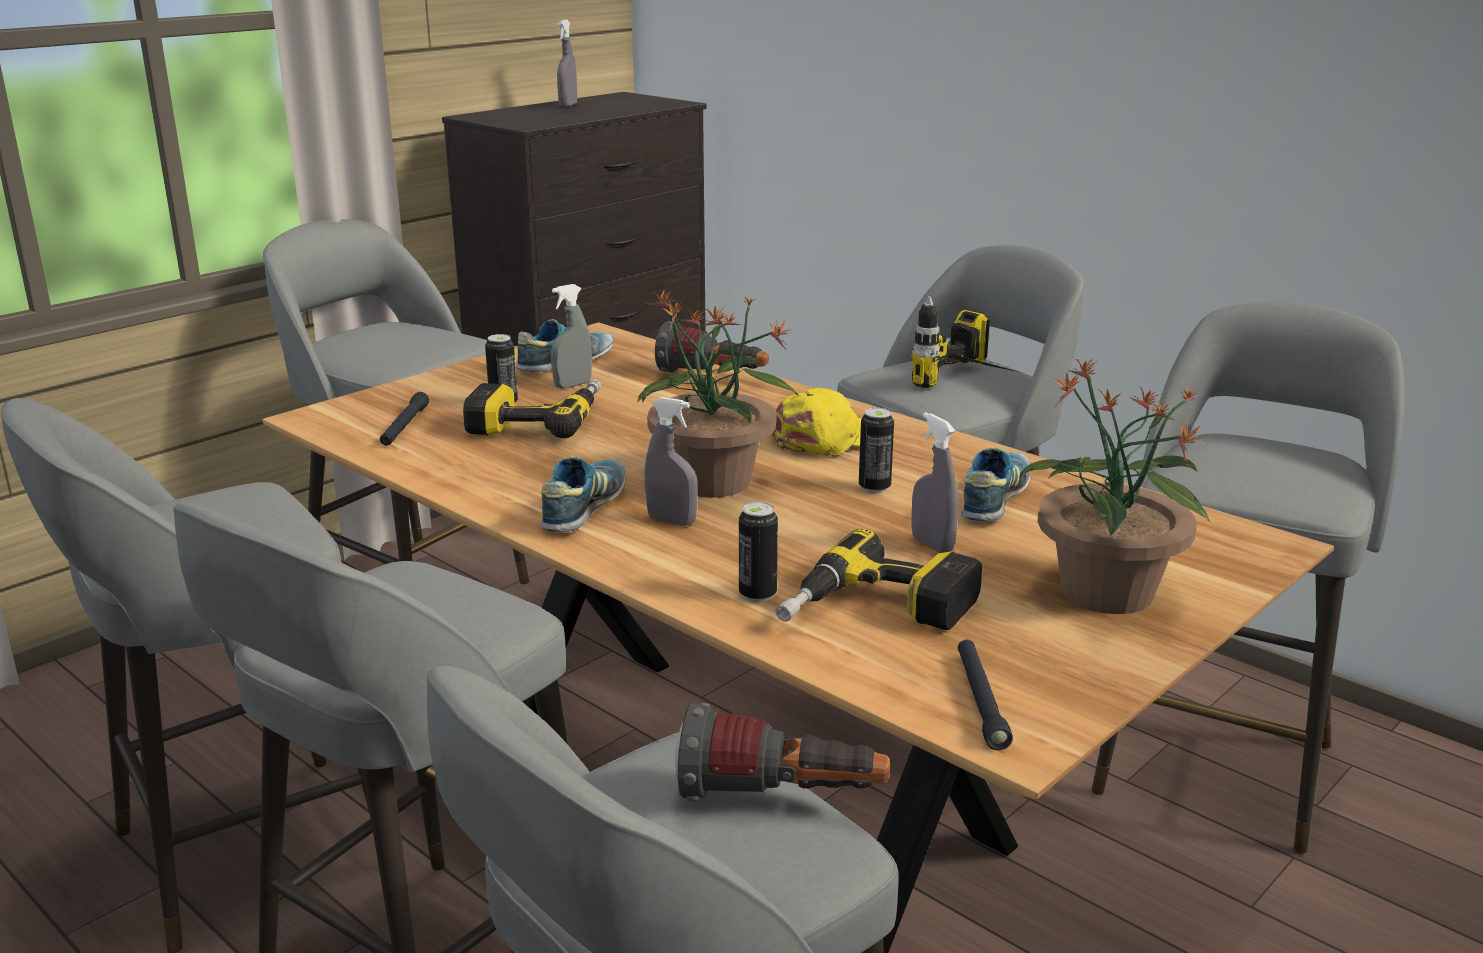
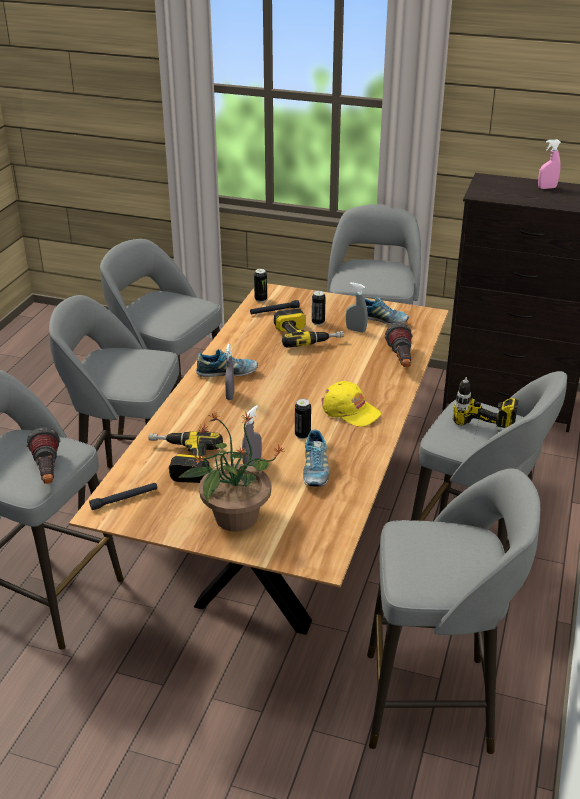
camera: 65 degrees right, 10 degrees up
(568, 105) = (547, 188): grey spray bottle -> pink spray bottle
(713, 483) = (275, 394): potted plant -> none
(757, 594) = (178, 431): can -> can (260, 299)
(995, 500) = (315, 470): shoe -> shoe turned 90 degrees clockwise

